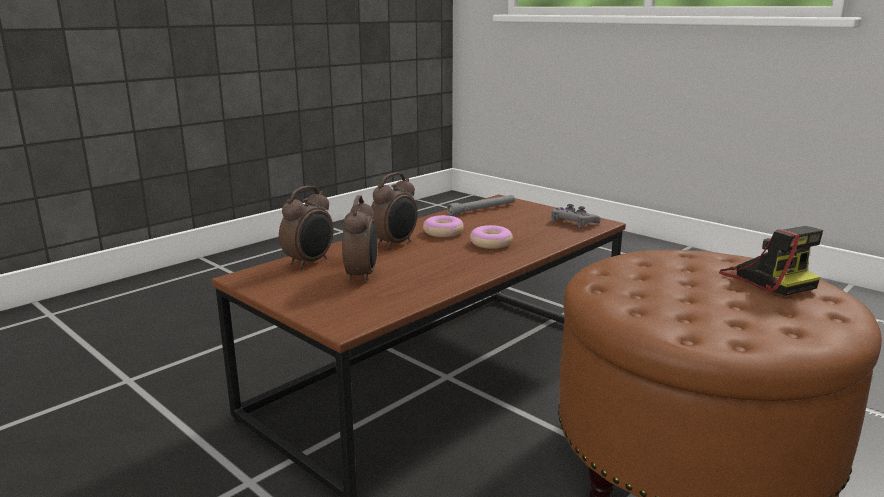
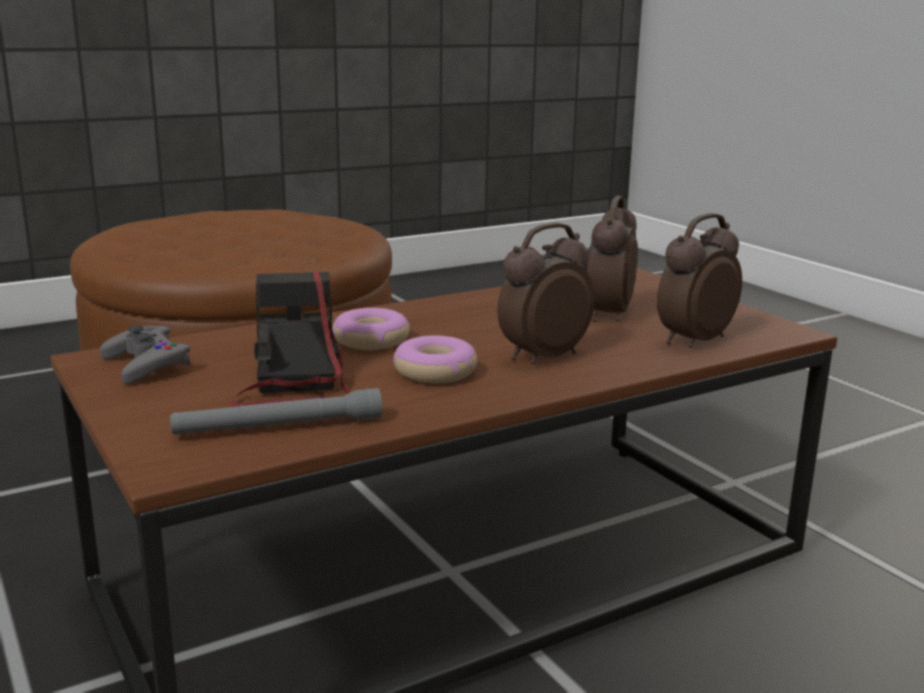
camera: 165 degrees left, 0 degrees up
(766, 279) = (155, 235): camera -> camera (294, 383)

